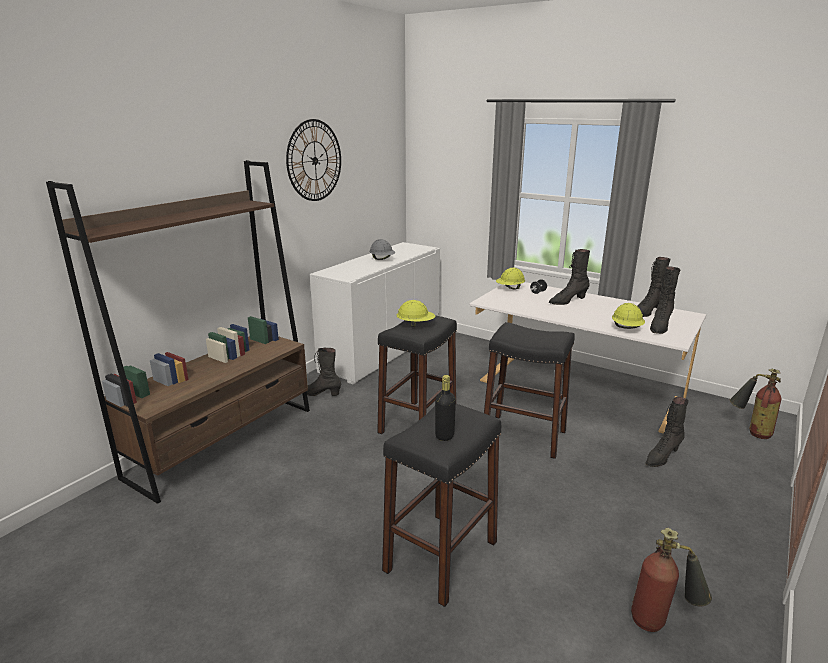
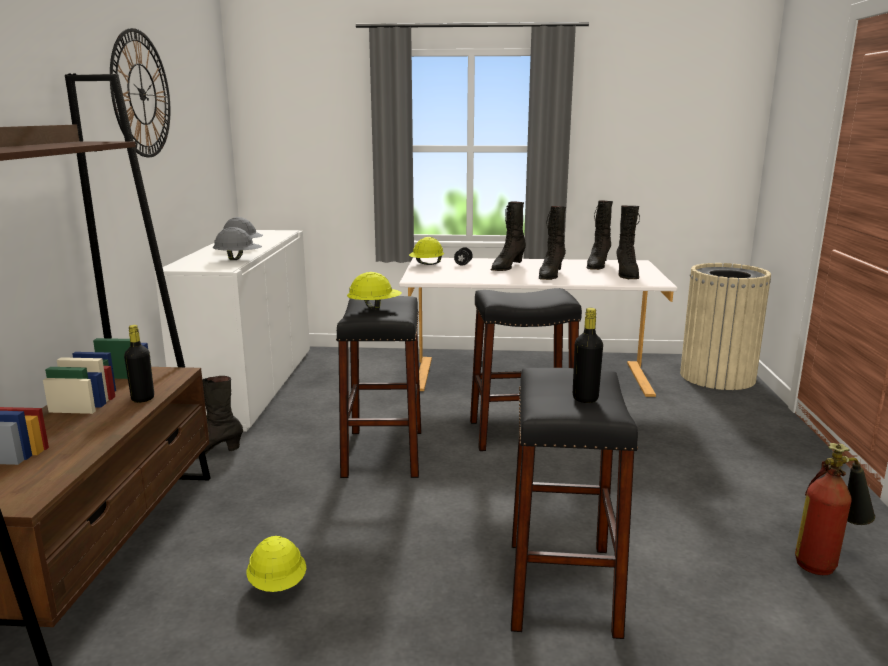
camera: 30 degrees left, 5 degrees down
(255, 359) = (143, 399): none -> black bottle
(365, 271) = (238, 259): none -> grey hard hat
(627, 328) = (600, 280): yellow hard hat -> yellow hard hat (278, 585)
(662, 457) = (671, 417): black boot -> black boot (550, 275)
(750, 431) = (717, 377): fire extinguisher -> beige trash can

